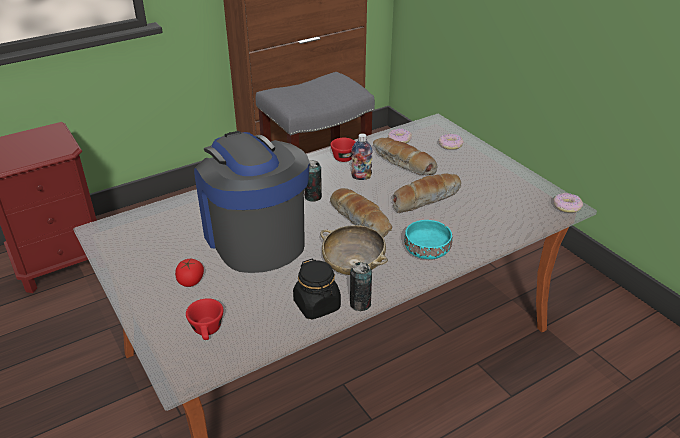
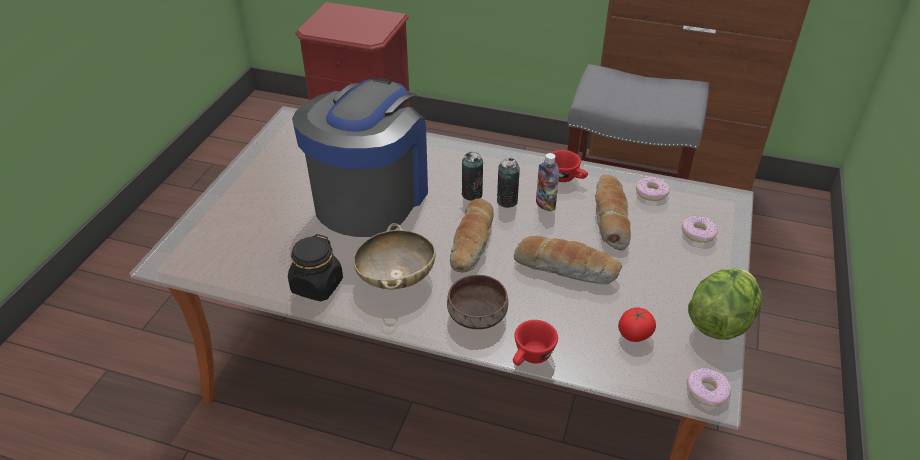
camera: 50 degrees right, 5 degrees up
(190, 281) = (277, 199): tomato -> tomato (634, 334)
(208, 331) = (226, 244): red cup -> red cup (531, 357)
(360, 304) = (345, 312): can -> can (507, 201)
(425, 250) = (476, 313): turquoise bowl -> brown bowl
(523, 176) = (719, 322): none -> lettuce

